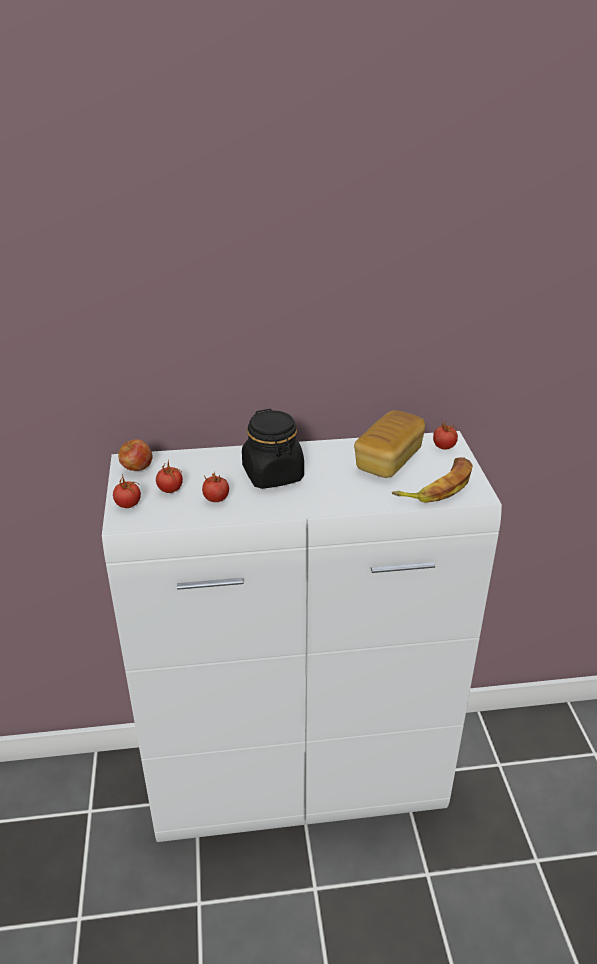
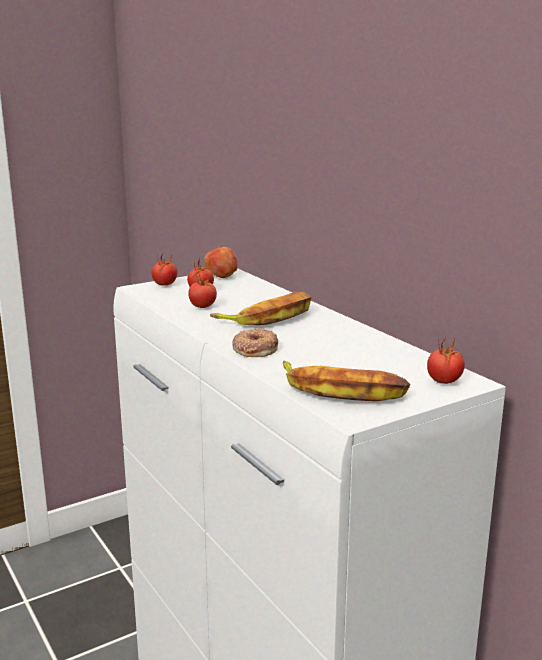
camera: 65 degrees right, 15 degrees down
(273, 475) = (268, 317): black jar -> banana
(339, 499) = (255, 349): none -> donut
(388, 460) = (367, 358): bread -> none

